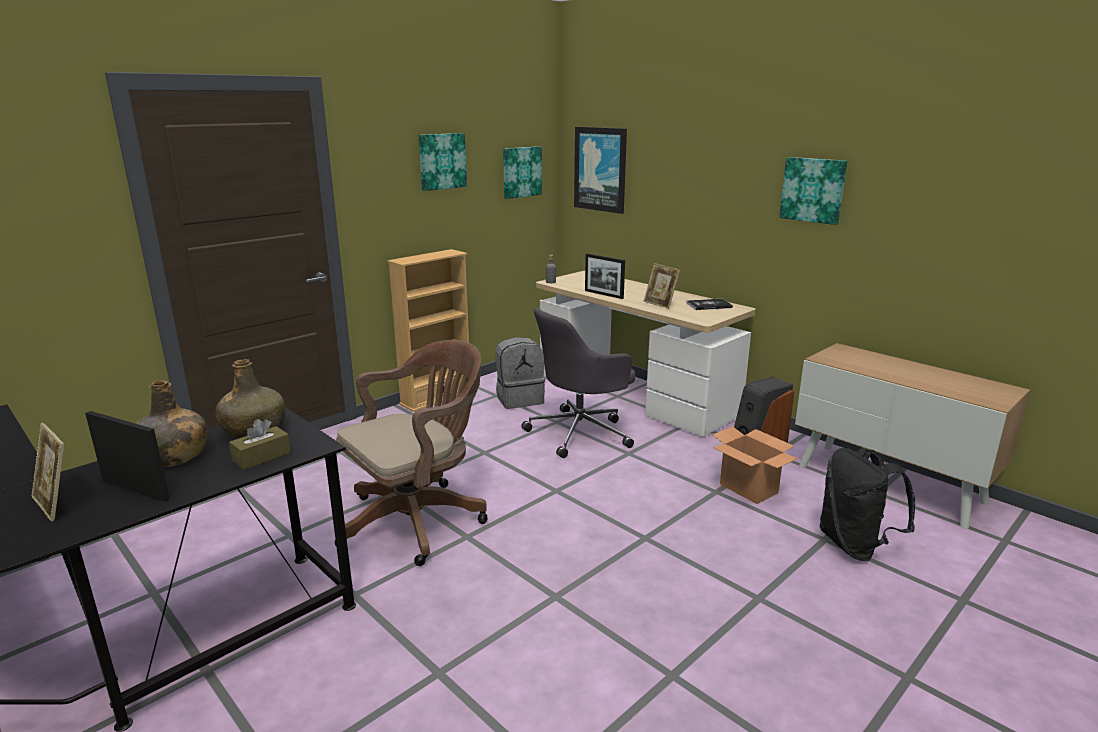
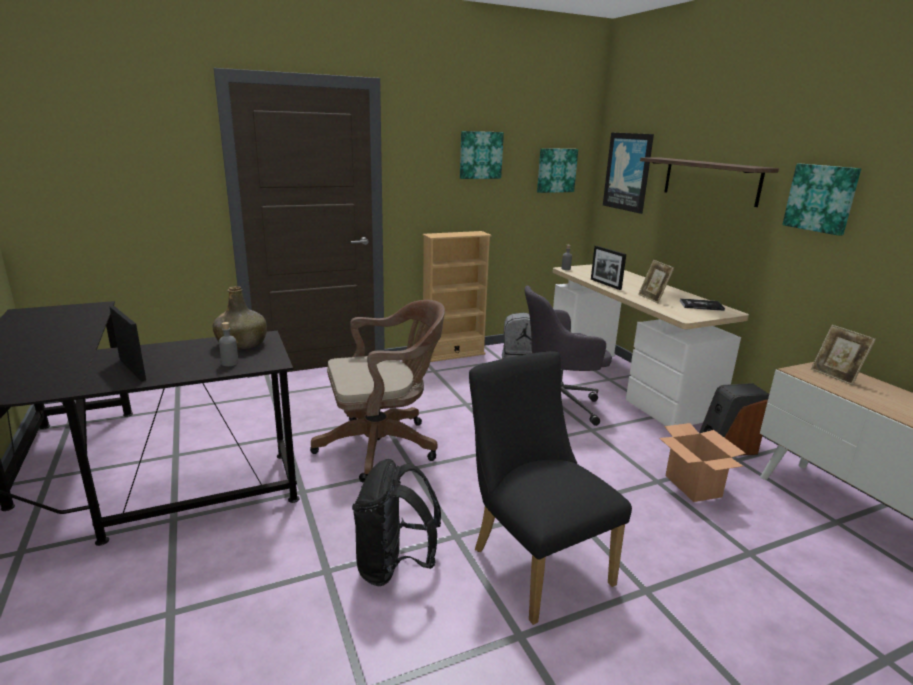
camera: 20 degrees right, 0 degrees up
(57, 504) = (80, 369): picture frame -> picture frame (835, 376)
(173, 457) = (175, 352): green bottle -> none
(262, 456) = (230, 363): brown tissue box -> grey bottle
(646, 599) = (534, 561): none -> black chair
(697, 176) = (710, 180): none -> shelf
(855, 546) = (781, 568): black backpack -> black backpack (394, 566)

